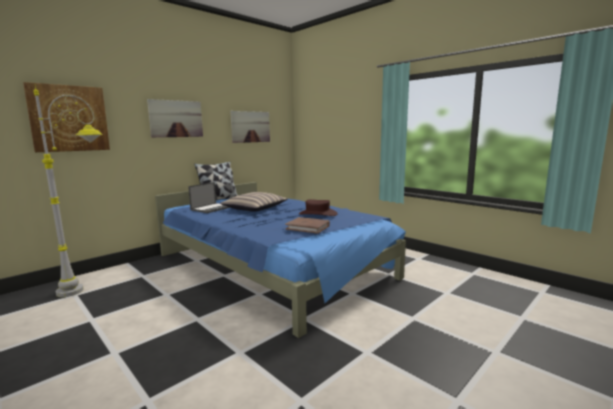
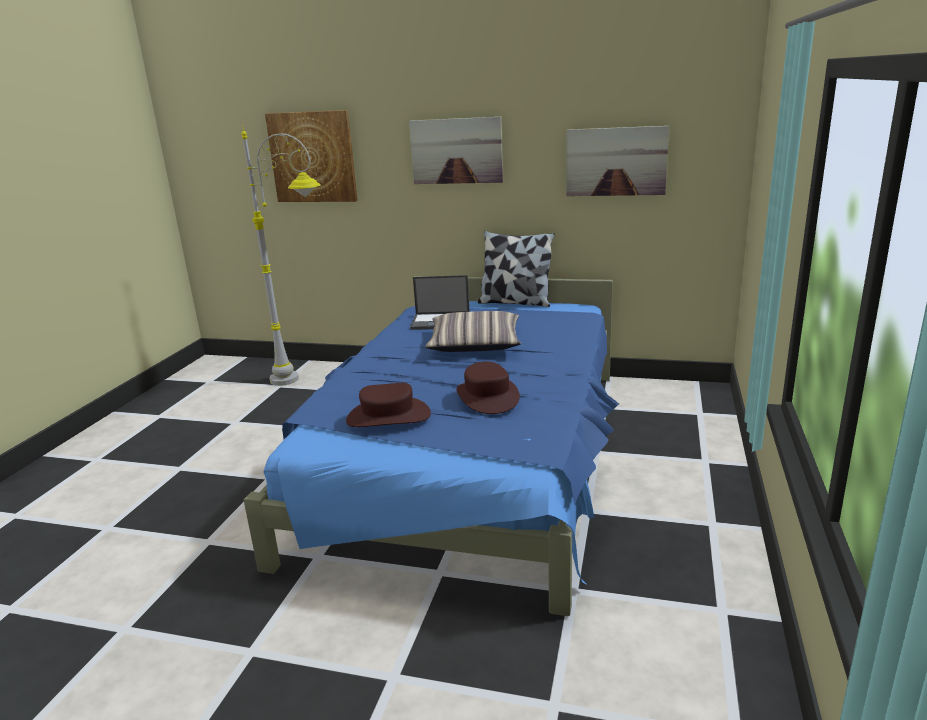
camera: 60 degrees right, 10 degrees up
(308, 227) = (388, 417): brown book -> brown hat

